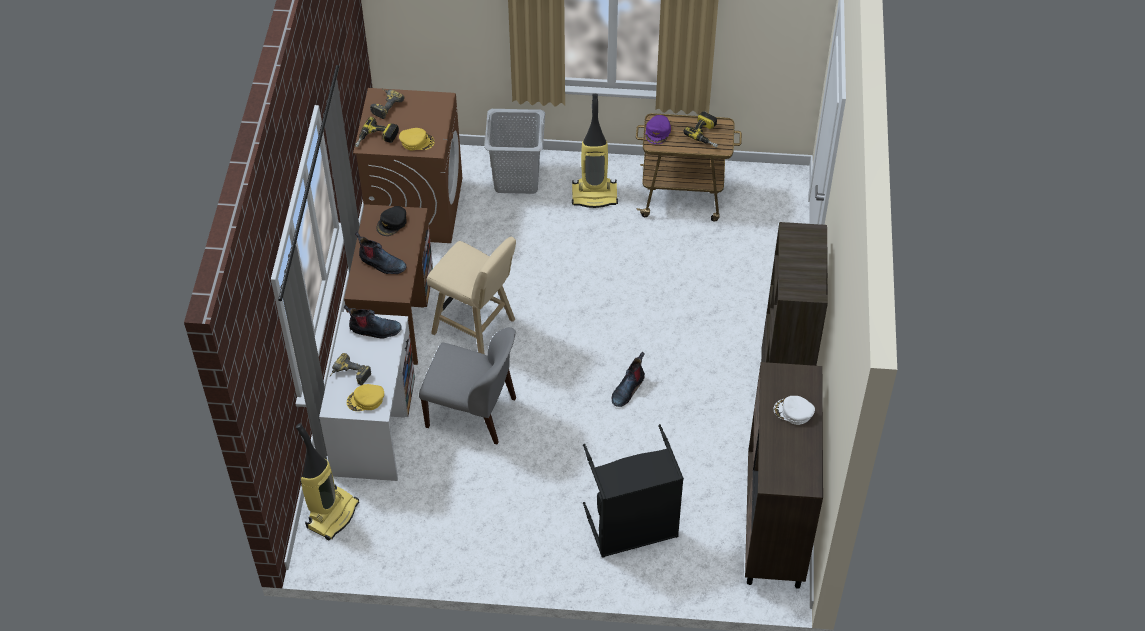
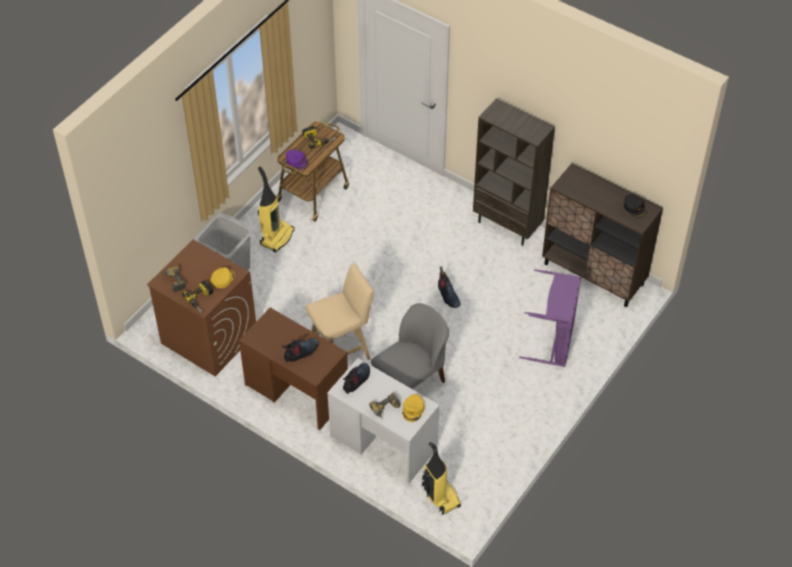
camera: 60 degrees left, 0 degrees up
(392, 223) = (269, 332): black cap -> black cap (635, 207)
(633, 529) = (554, 342): black laundry basket -> purple laundry basket
(793, 412) = (596, 191): white cap -> none

